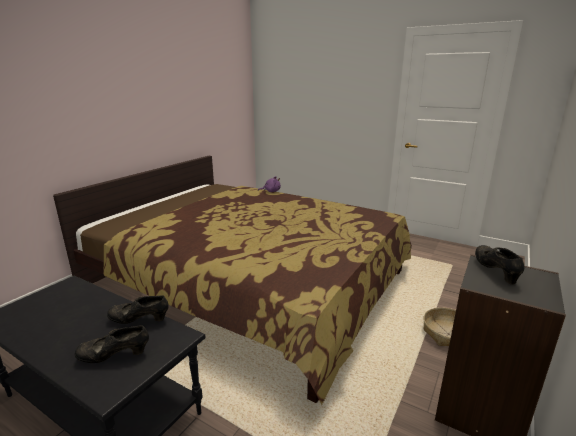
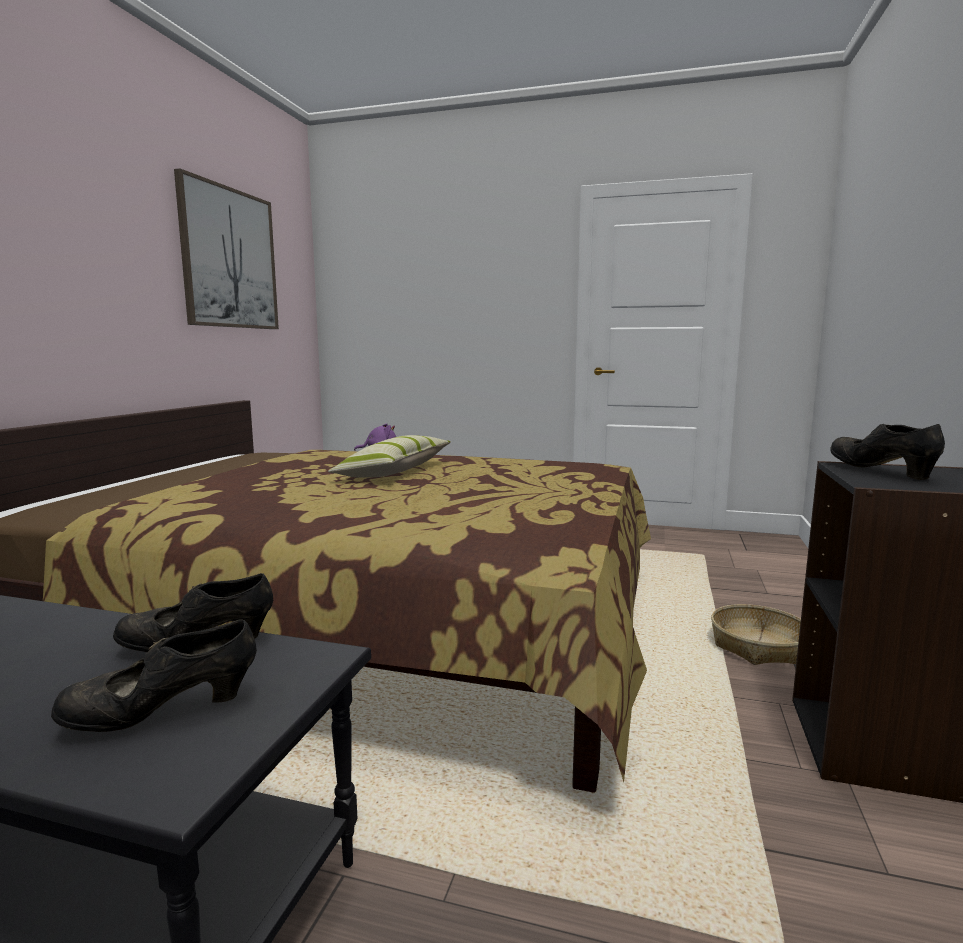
camera: 15 degrees left, 10 degrees down
(201, 80) = (229, 258): none -> picture
(268, 212) = (395, 471): none -> pillow

